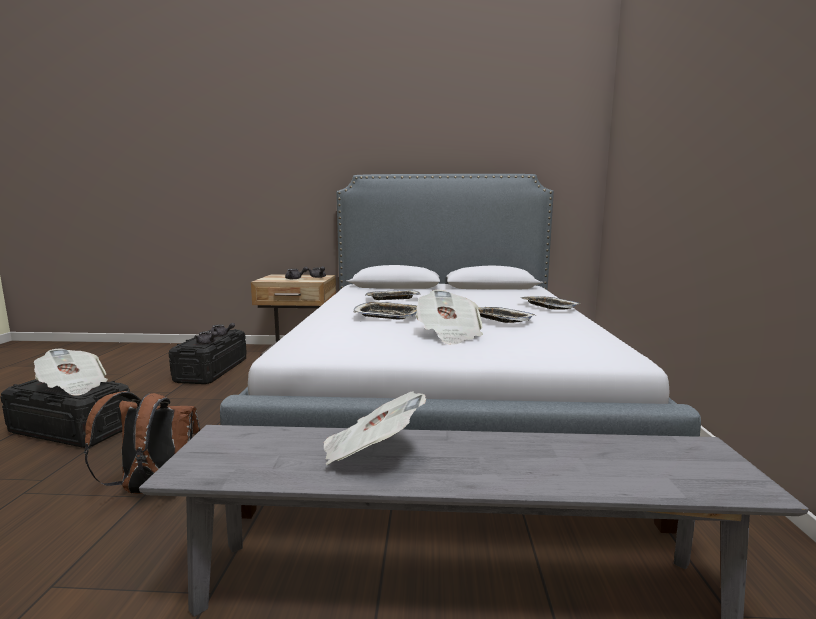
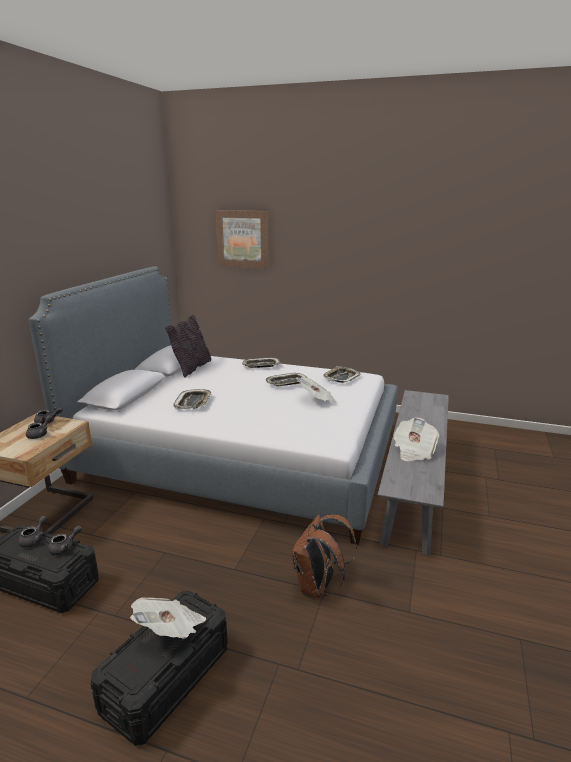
camera: 75 degrees left, 10 degrees up
(387, 315) = (262, 409): tray -> tray (341, 377)
(493, 290) = (191, 368): none -> black pillow
(652, 129) = (243, 239): none -> picture

